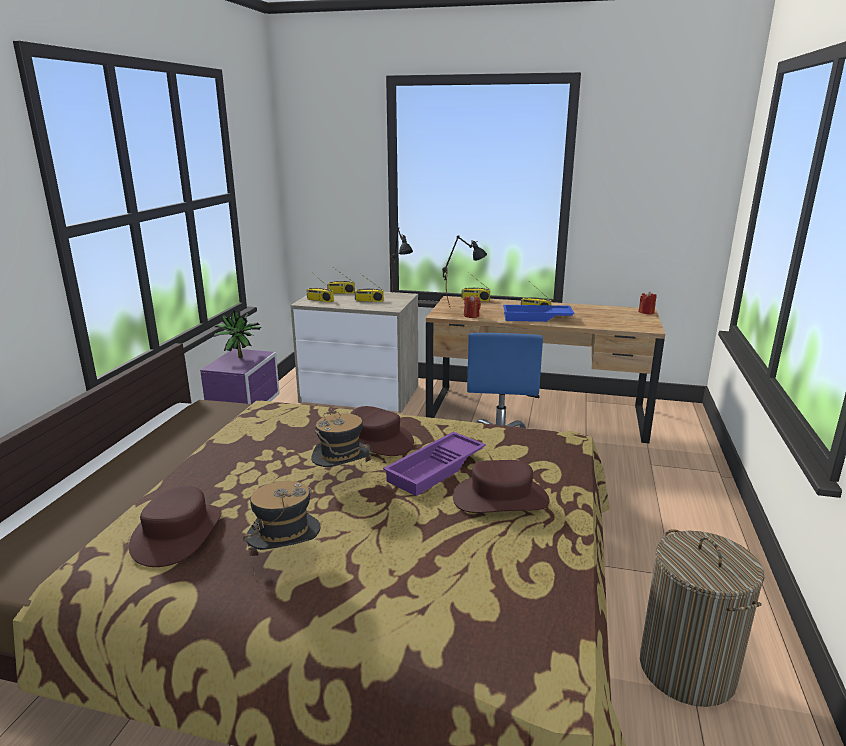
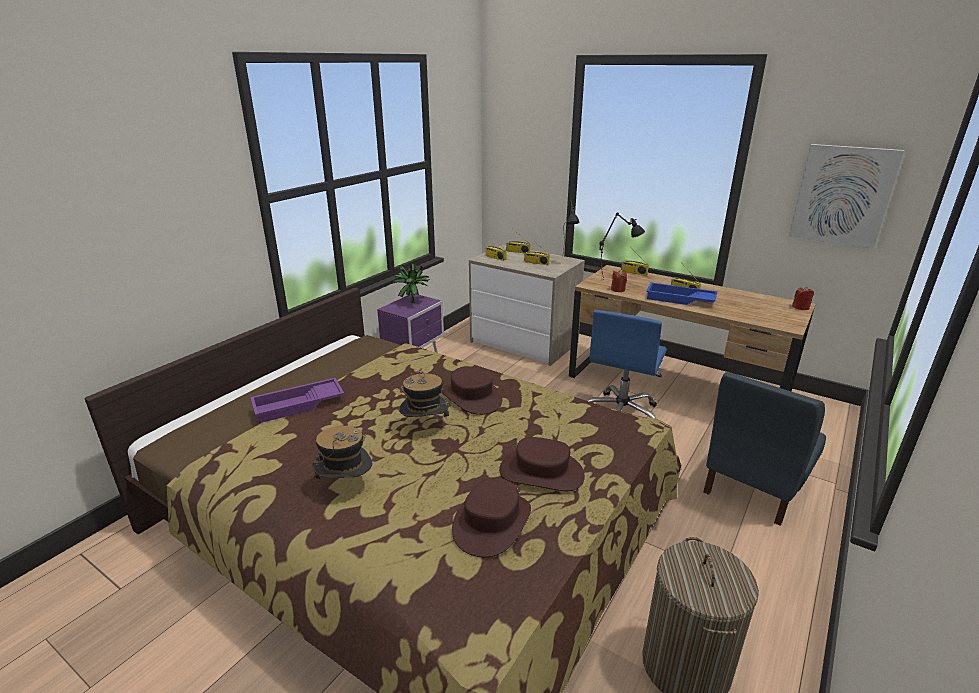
camera: 20 degrees right, 5 degrees up
(177, 533) = (287, 446): brown hat -> brown hat (491, 522)
(436, 469) = (504, 434): purple tray -> purple tray (298, 405)
(654, 490) = (753, 487): none -> blue chair
(663, 203) = (842, 195): none -> picture

